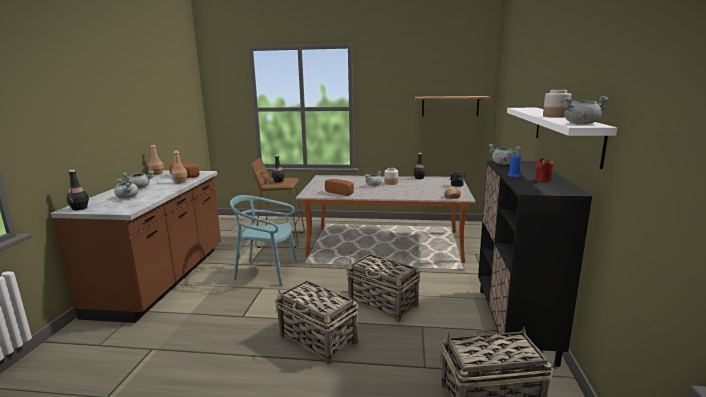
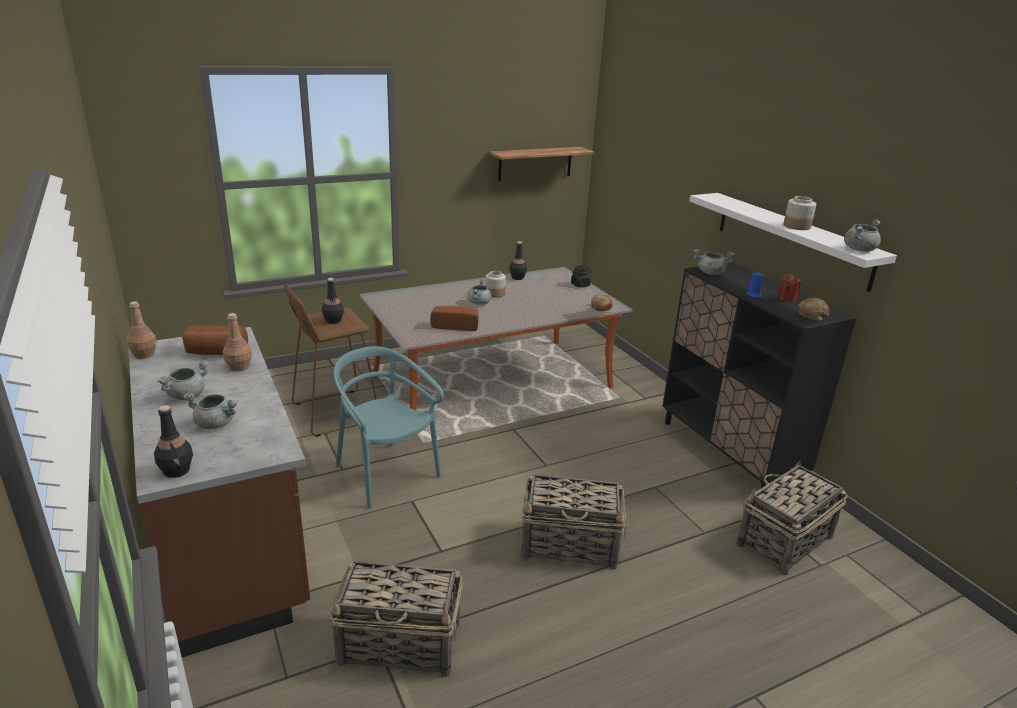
camera: 35 degrees left, 10 degrees up
(266, 272) = (385, 473): turquoise chair -> turquoise chair turned 75 degrees clockwise
(383, 304) = (587, 472): basket -> basket (401, 643)
(545, 189) = (812, 315): none -> bread

